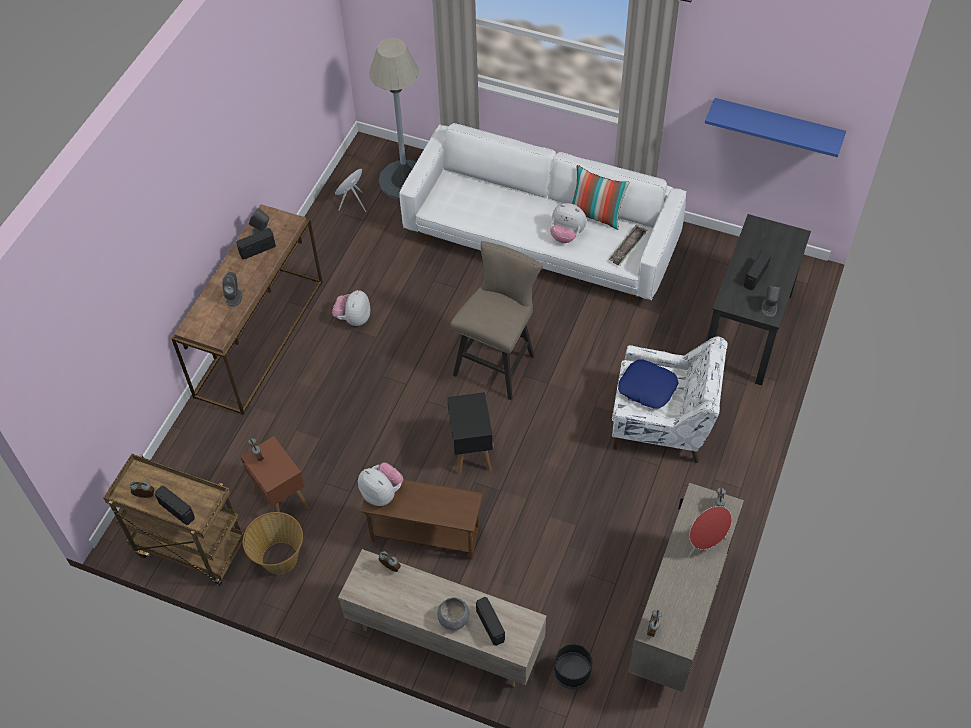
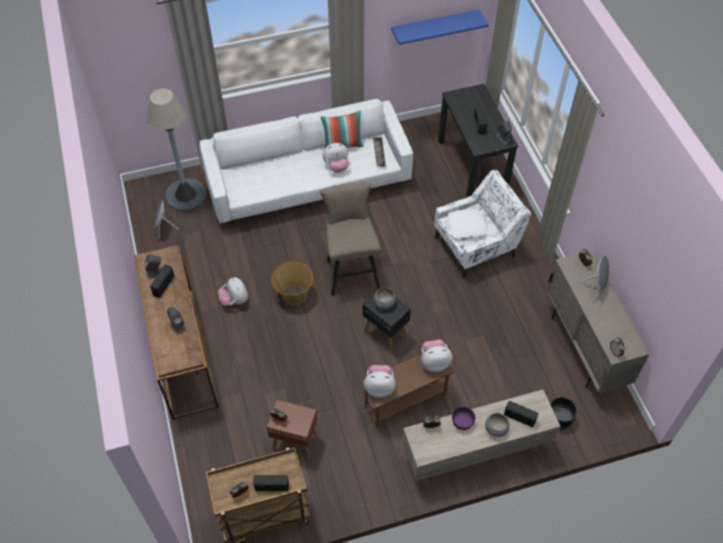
camera: 40 degrees left, 0 degrees up
(279, 557) = (329, 478): basket -> basket (294, 294)
(426, 586) = (462, 422): none -> purple bowl
(462, 507) = (434, 362): none -> plush toy
(469, 410) = (384, 303): none -> grey bowl
(647, 388) = (466, 227): blue pillow -> white pillow
(704, 544) = (595, 287): red speaker -> grey speaker

